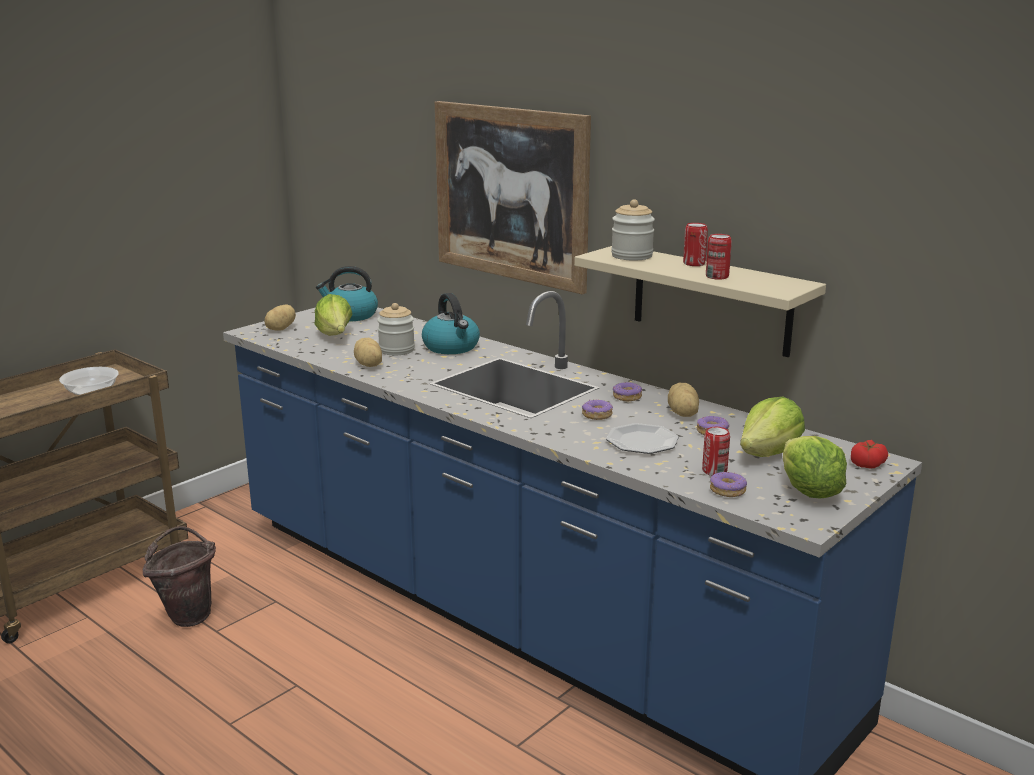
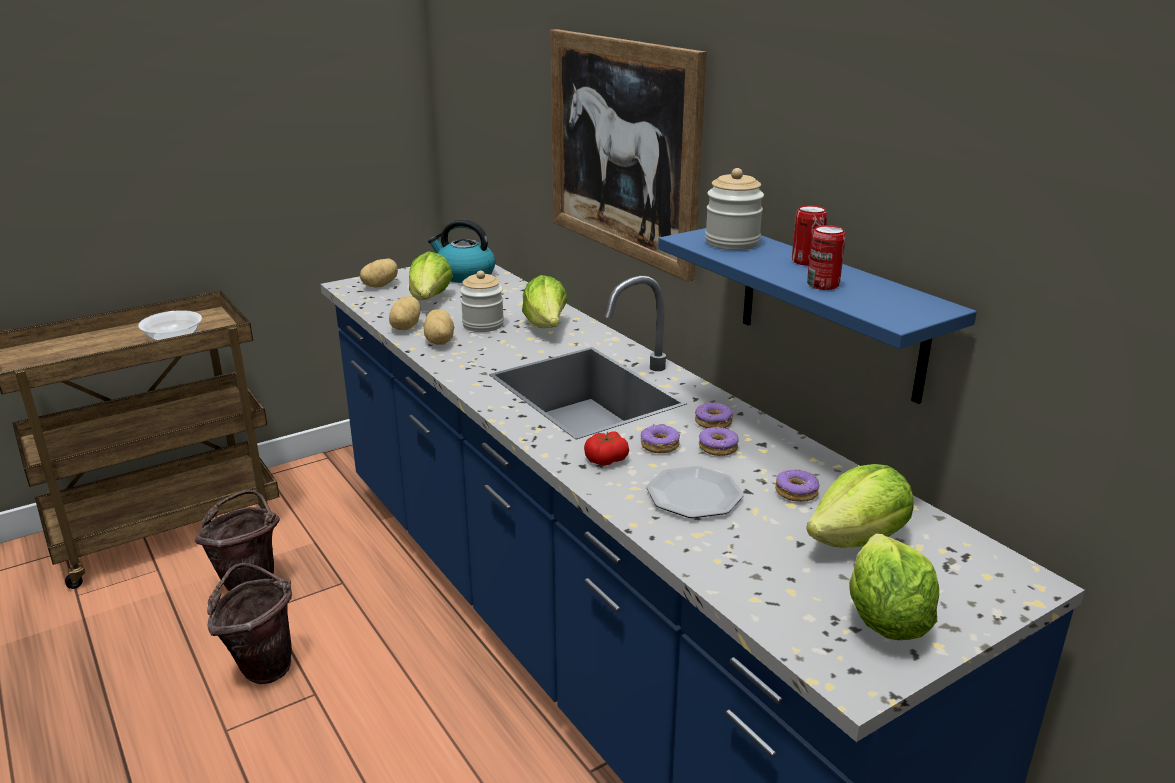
camera: 15 degrees right, 5 degrees up
(236, 672) = (262, 665): none -> brown bucket
(452, 347) = (546, 327): kettle -> lettuce
(682, 414) = (770, 458): potato -> potato (404, 327)
(711, 300) = (830, 311): beige shelf -> blue shelf
(714, 471) = (766, 560): can -> none
(728, 490) = (767, 597): donut -> donut (718, 448)
(867, 464) = (996, 581): tomato -> tomato (606, 459)

